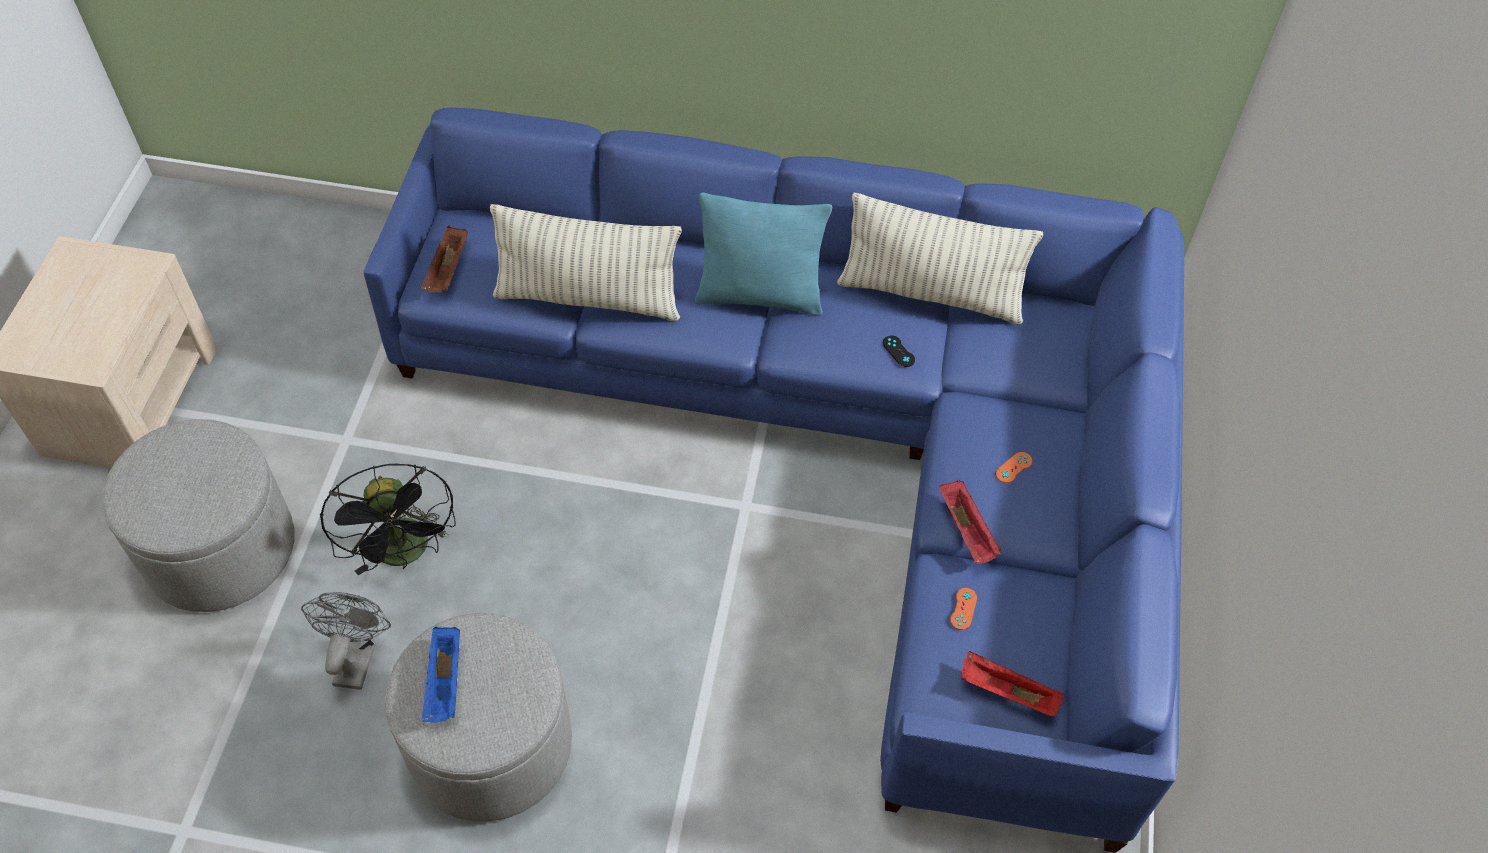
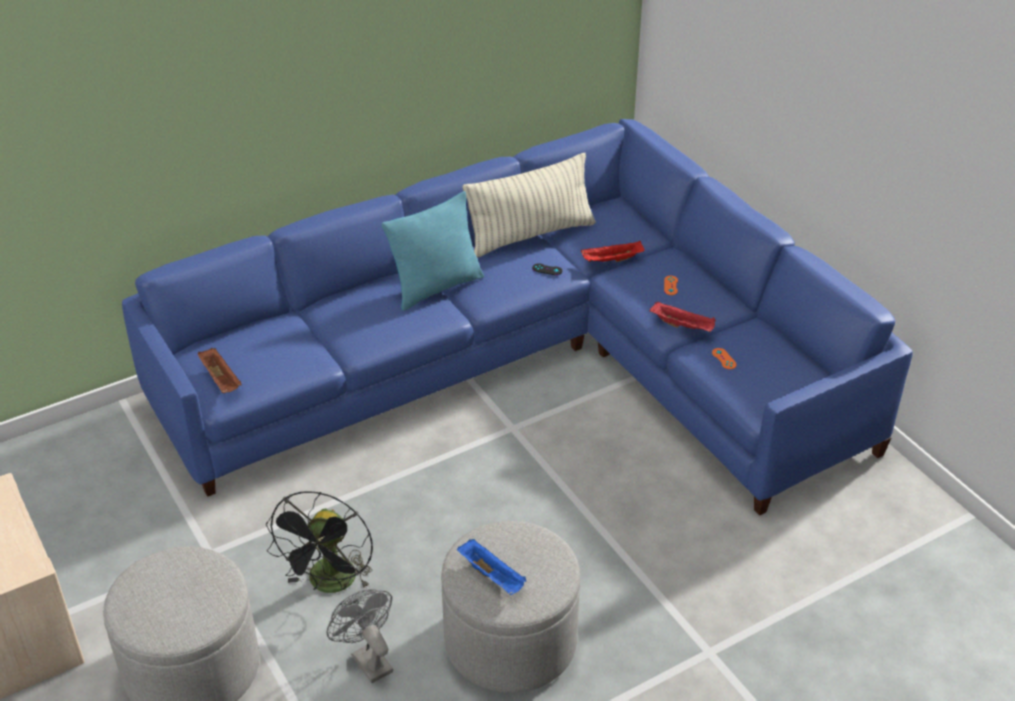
camera: 40 degrees left, 15 degrees down
(406, 553) = (330, 585): black fan -> black fan turned 75 degrees clockwise
(588, 298) = (333, 344): pillow -> none
(1006, 692) = (788, 380): red tray -> red tray (611, 260)

